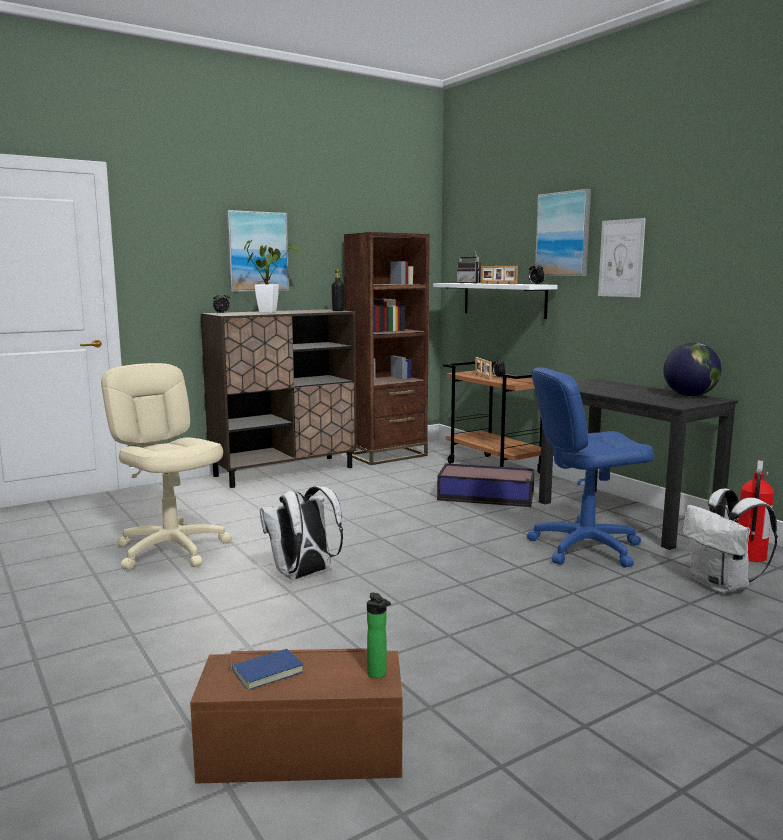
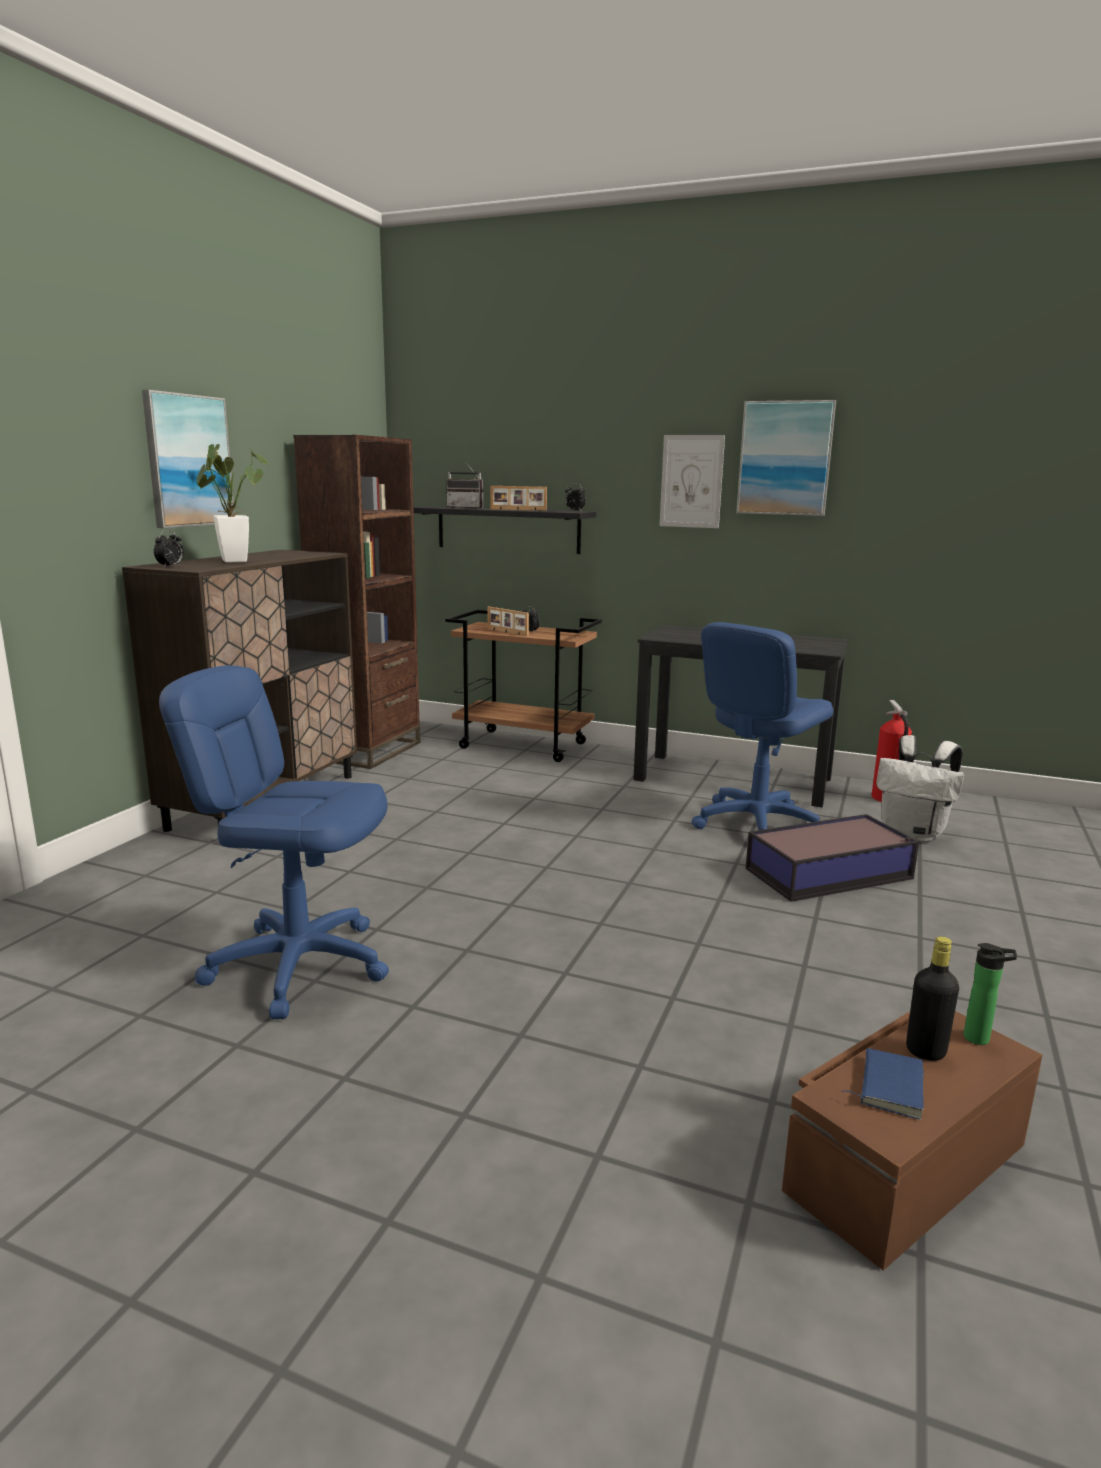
camera: 35 degrees left, 5 degrees up
(172, 550) = (298, 965): beige office chair -> blue office chair
(303, 575) = (540, 945): white backpack -> none
(338, 311) = (319, 553): black bottle -> black bottle (925, 1051)
(487, 496) = (572, 784): storage box -> storage box (831, 873)
(504, 299) = (508, 529): white shelf -> black shelf
(563, 234) = (604, 448): picture -> picture (785, 458)
(690, 396) = (801, 638): globe -> none

